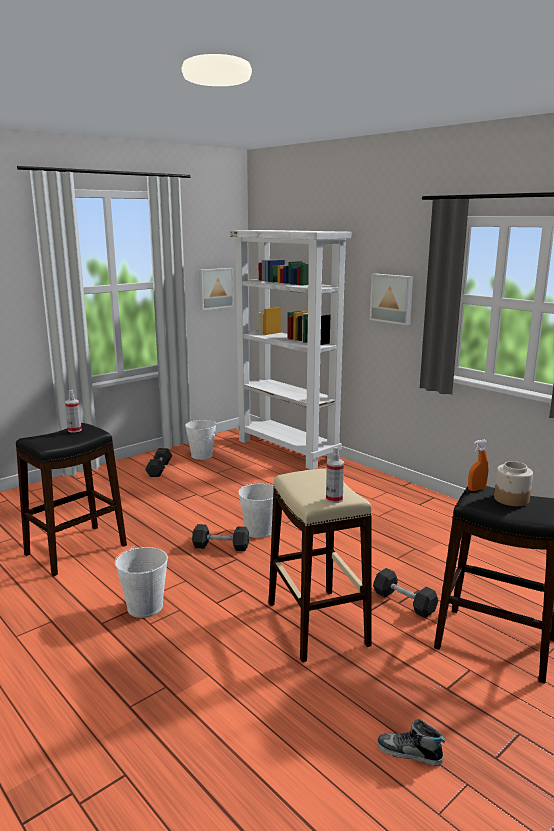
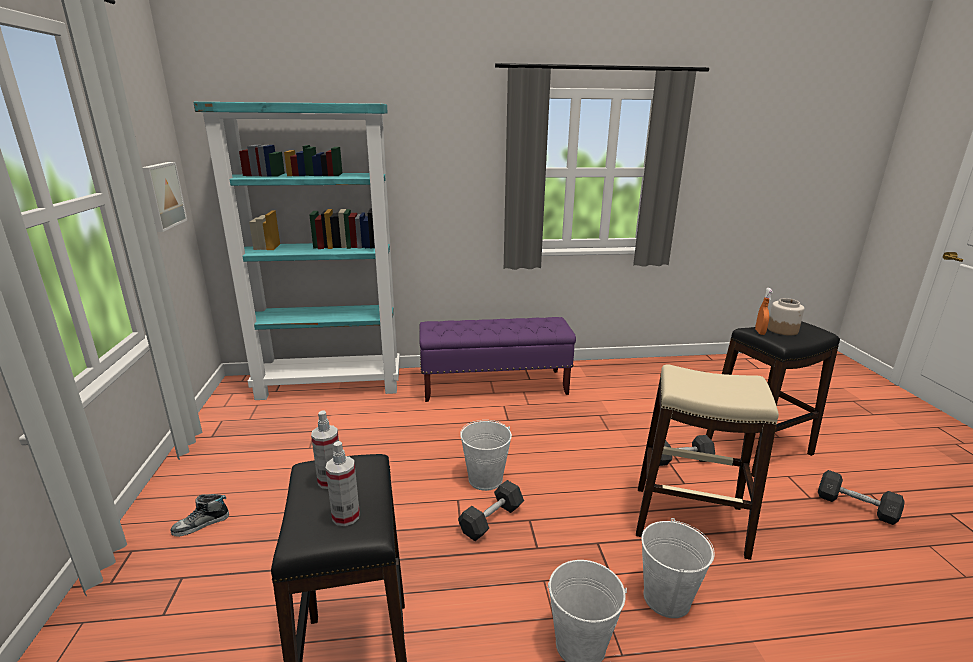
camera: 55 degrees left, 5 degrees up
(159, 469) = (226, 486): grey dumbbell -> grey dumbbell (856, 506)
(201, 455) = (245, 439): white bucket -> white bucket (666, 598)
(288, 450) = (331, 385): white bookcase -> turquoise bookcase
(334, 499) = (758, 387): spray bottle -> spray bottle (346, 516)
(382, 496) = (495, 386): none -> purple bench
(392, 298) = (449, 180): picture -> none
(409, 753) = (892, 556): shoe -> shoe (201, 524)

